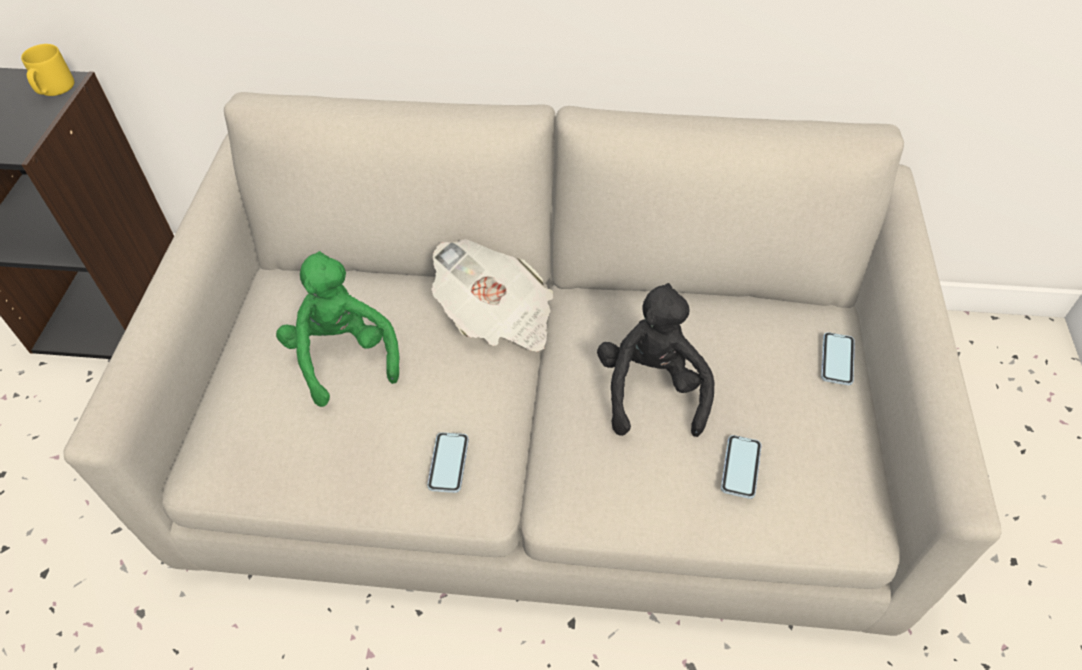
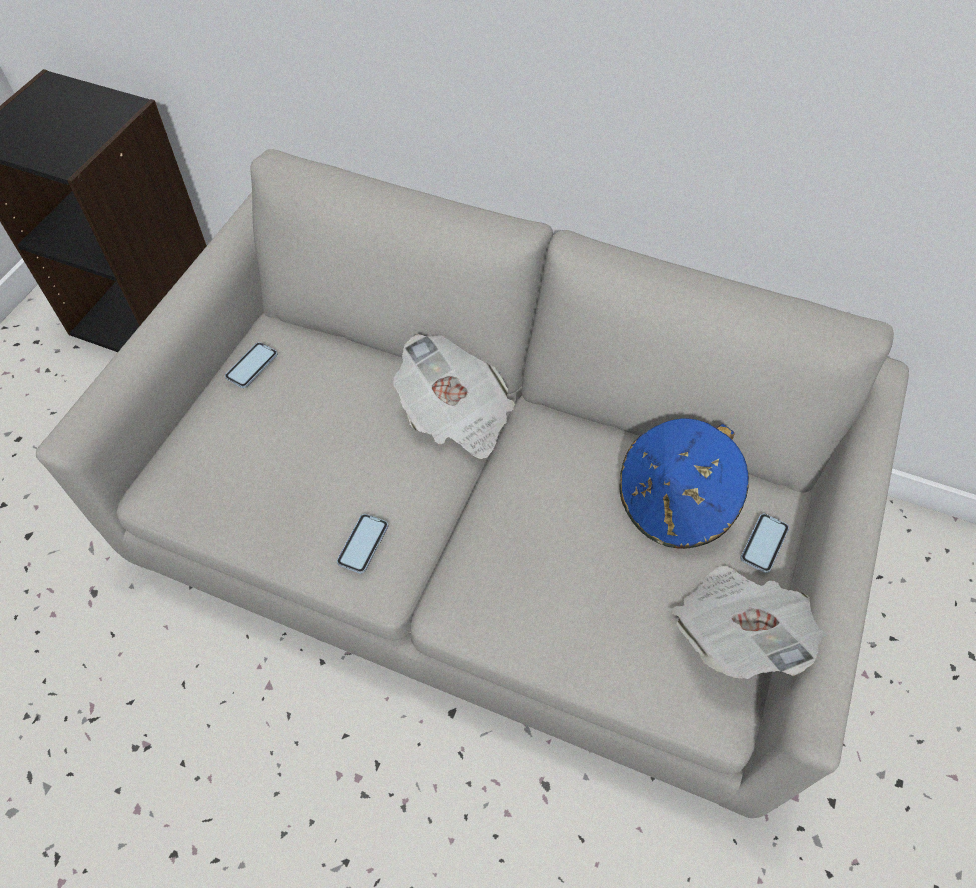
camera: 15 degrees right, 5 degrees up
(54, 89) = (116, 111): yellow mug -> none
(343, 356) = (304, 418): green plush toy -> none
(651, 389) = (572, 525): black plush toy -> none
(740, 467) = (626, 624): phone -> phone (252, 366)
(742, 344) = (675, 503): none -> blue hat
(846, 445) = (737, 632): none -> newspaper

